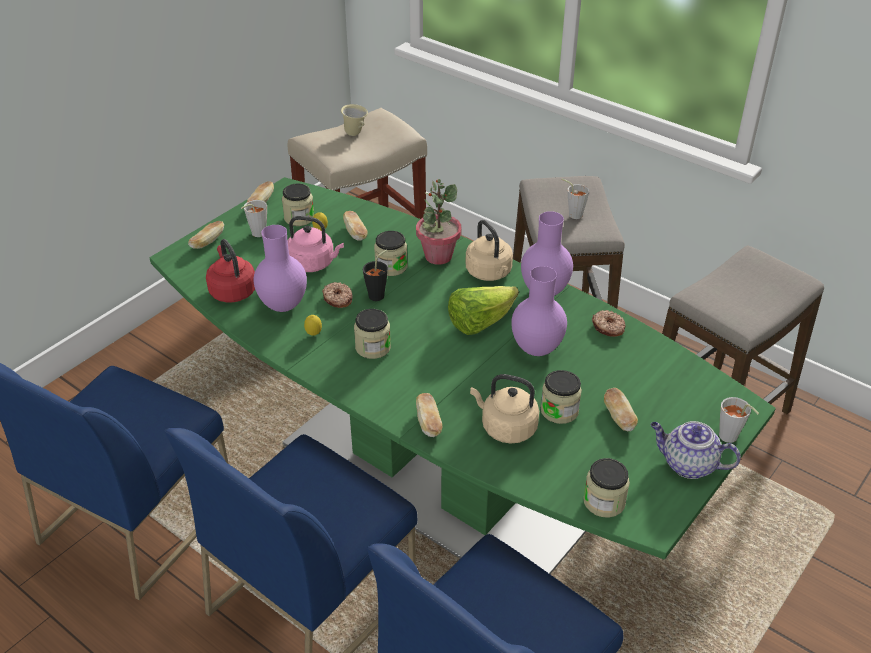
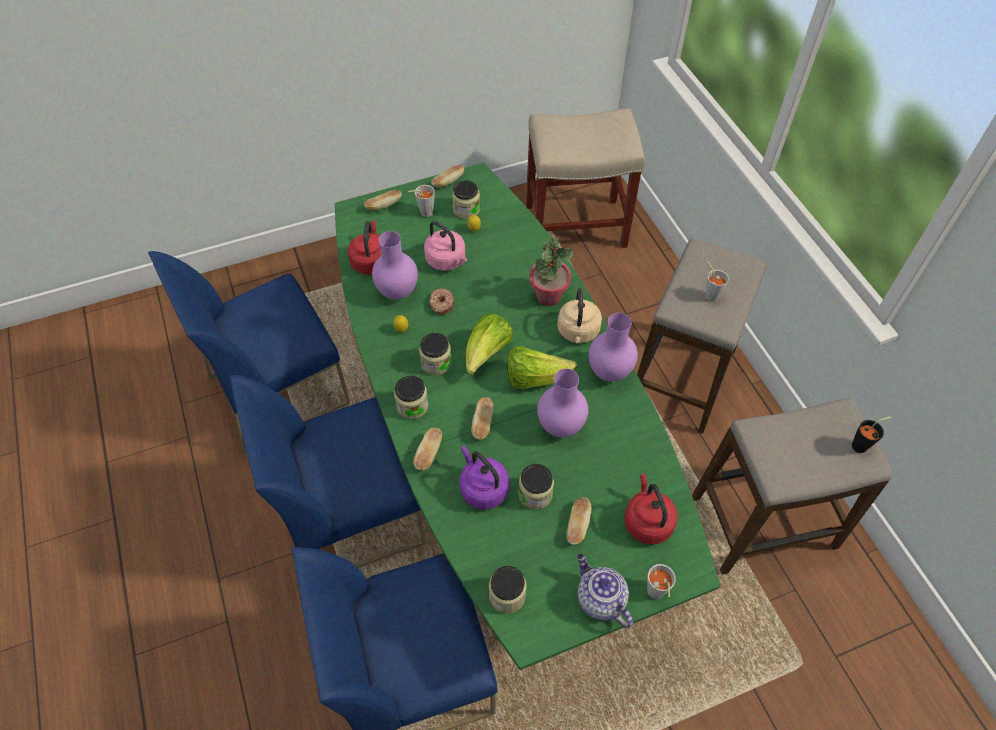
camera: 30 degrees right, 15 degrees up
(355, 133) = (587, 130): beige mug -> none
(355, 233) = (499, 244): bread -> bread (482, 423)
(379, 294) = (476, 313): black cup -> black cup (862, 445)
(391, 267) = (504, 290): jar -> jar (412, 406)
(417, 321) = (486, 354): none -> lettuce
(506, 427) = (482, 488): beige kettle -> purple kettle
(608, 328) = (636, 433): donut -> none
(675, 388) = (647, 521): none -> red kettle

